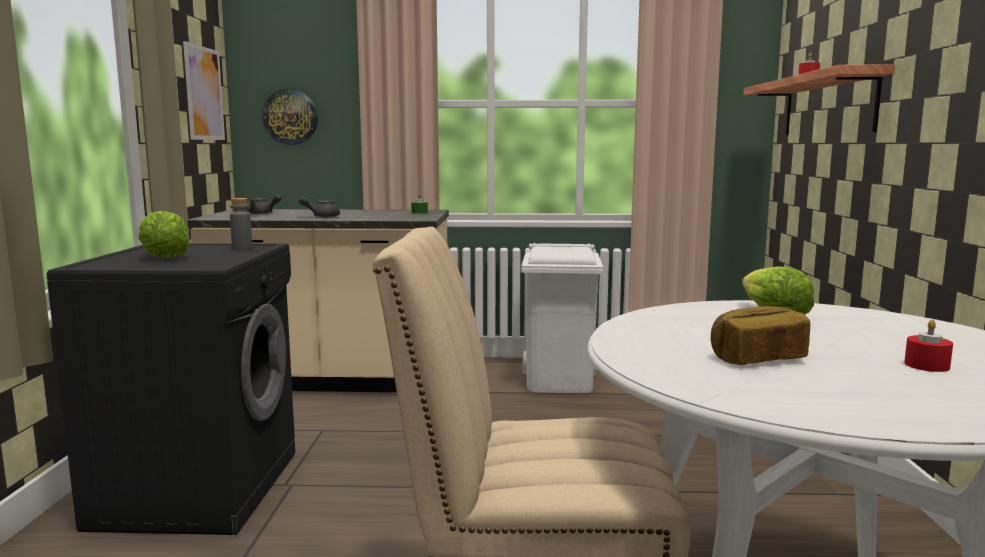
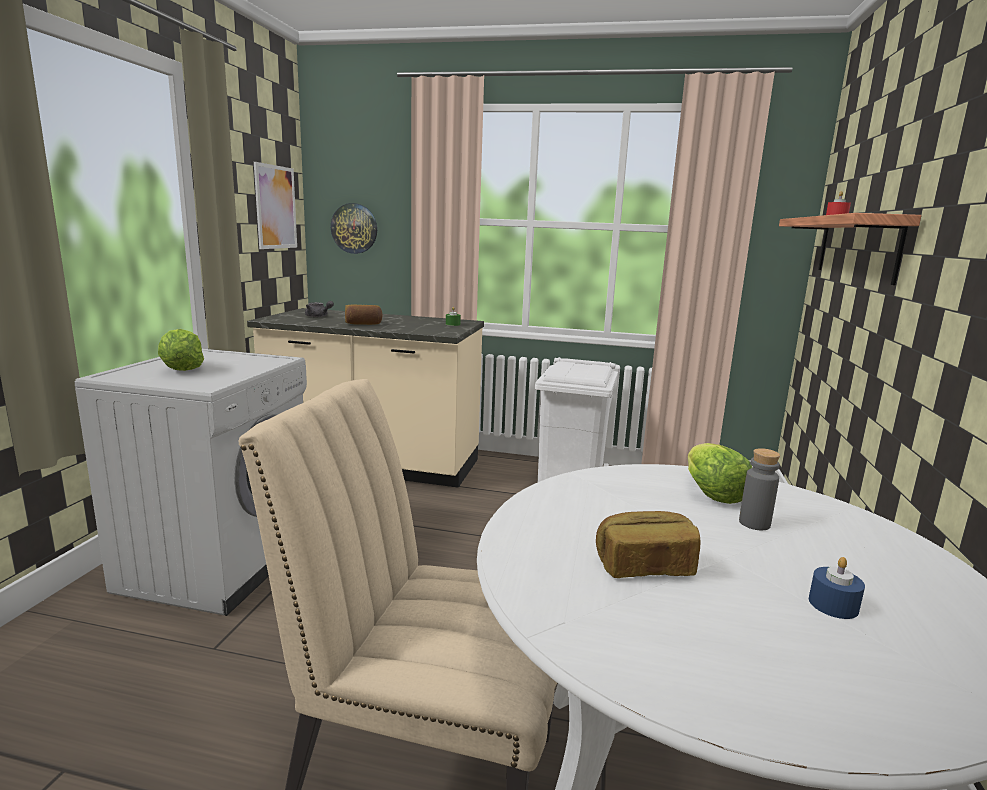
camera: 10 degrees right, 5 degrees up
(203, 488) = (222, 563): black washing machine -> white washing machine
(242, 248) = (259, 361): grey bottle -> grey bottle (754, 523)
(322, 216) = (363, 324): grey teapot -> bread
(926, 365) = (833, 605): red candle -> blue candle

